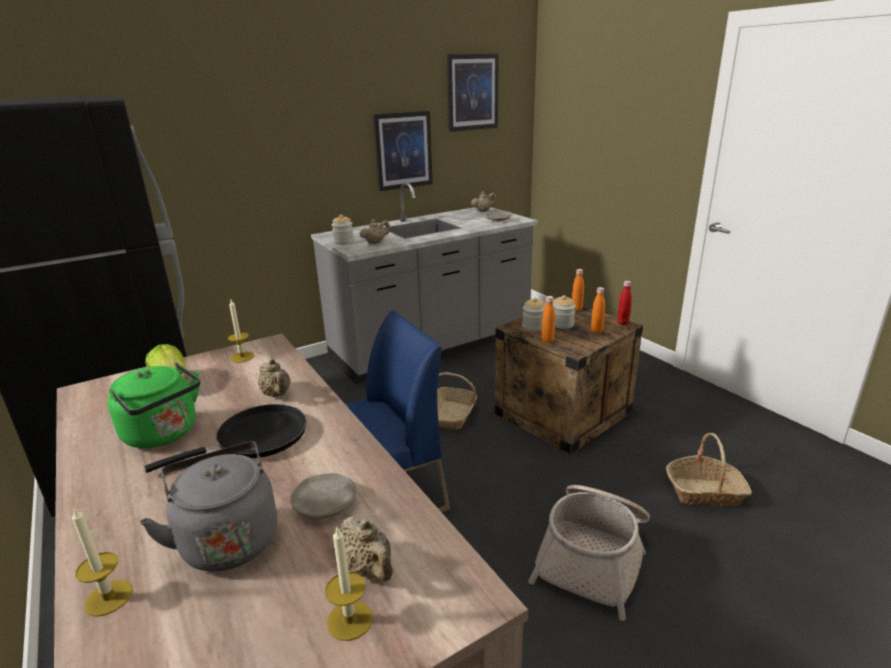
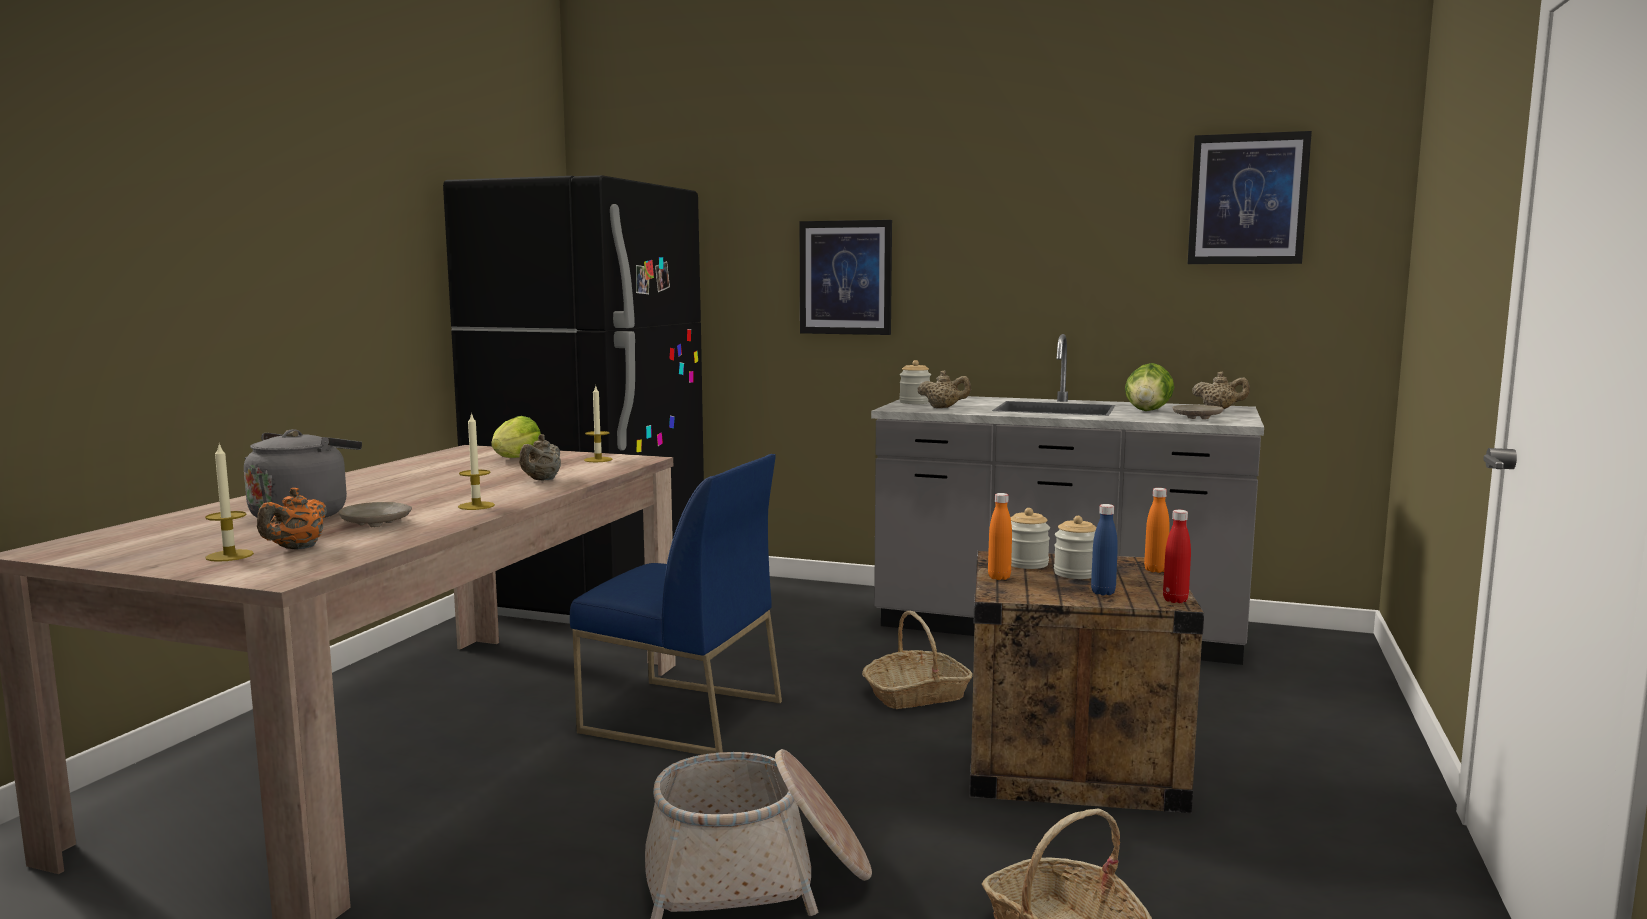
camera: 50 degrees right, 15 degrees down
(108, 597) = (214, 511): candle -> candle (476, 506)
(164, 434) = (430, 475): green kettle -> none
(256, 439) = (455, 491): black frying pan -> none
(370, 569) = (296, 548): beige teapot -> orange teapot
(403, 150) = (1091, 289): picture -> picture (845, 277)
(464, 220) = (1148, 411): none -> lettuce
(596, 331) = (1103, 592): orange bottle -> blue bottle

